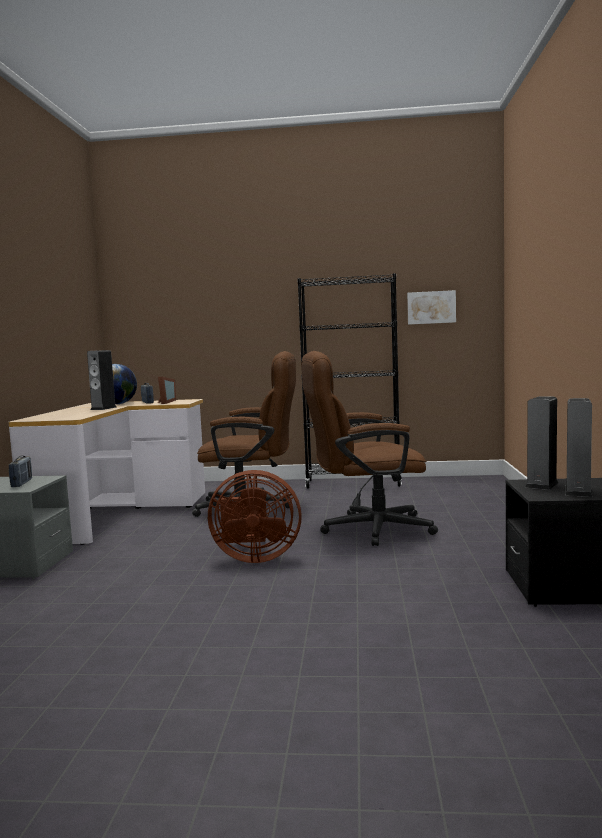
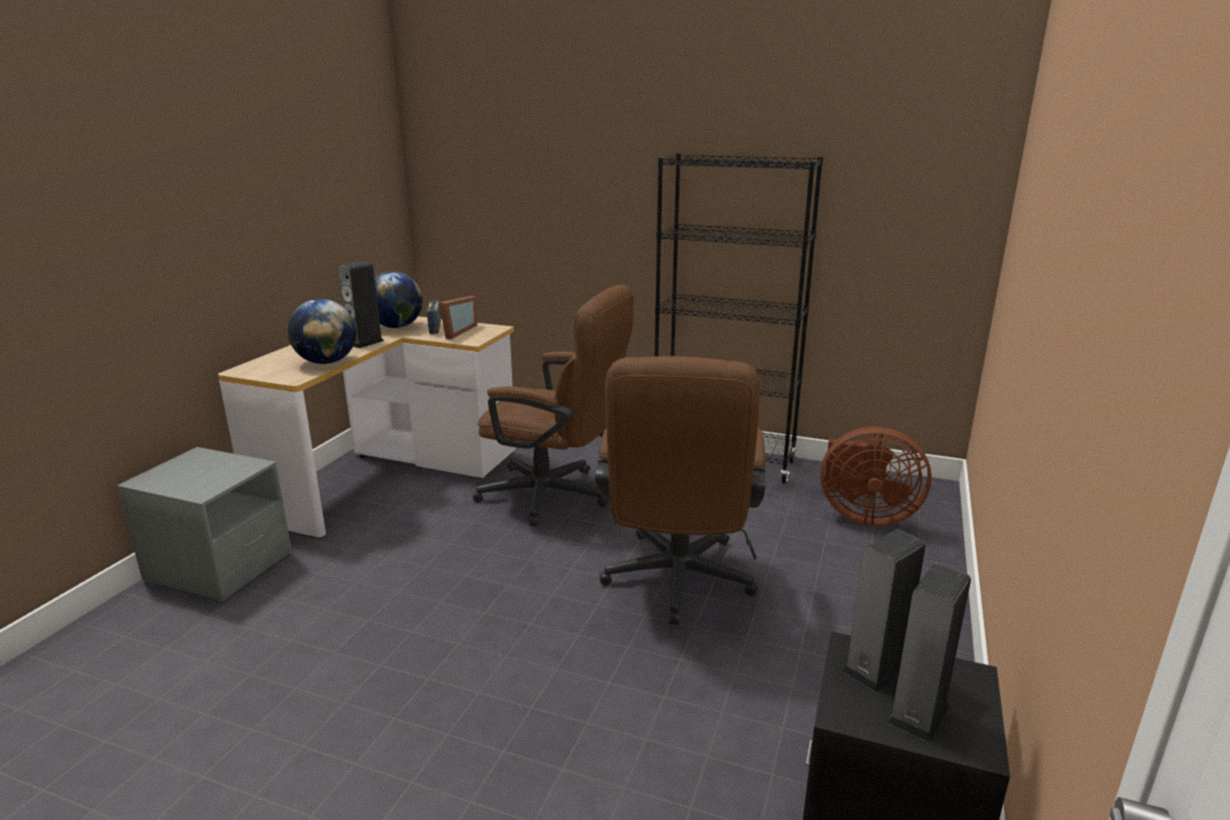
camera: 15 degrees right, 15 degrees up
(22, 483) = (211, 476): radio -> none
(87, 413) = (327, 362): none -> globe
(254, 557) = (493, 619): brown fan -> brown fan (864, 515)
(366, 529) = (677, 585): brown office chair -> brown office chair turned 90 degrees counterclockwise
(431, 307) = (881, 210): picture -> none

